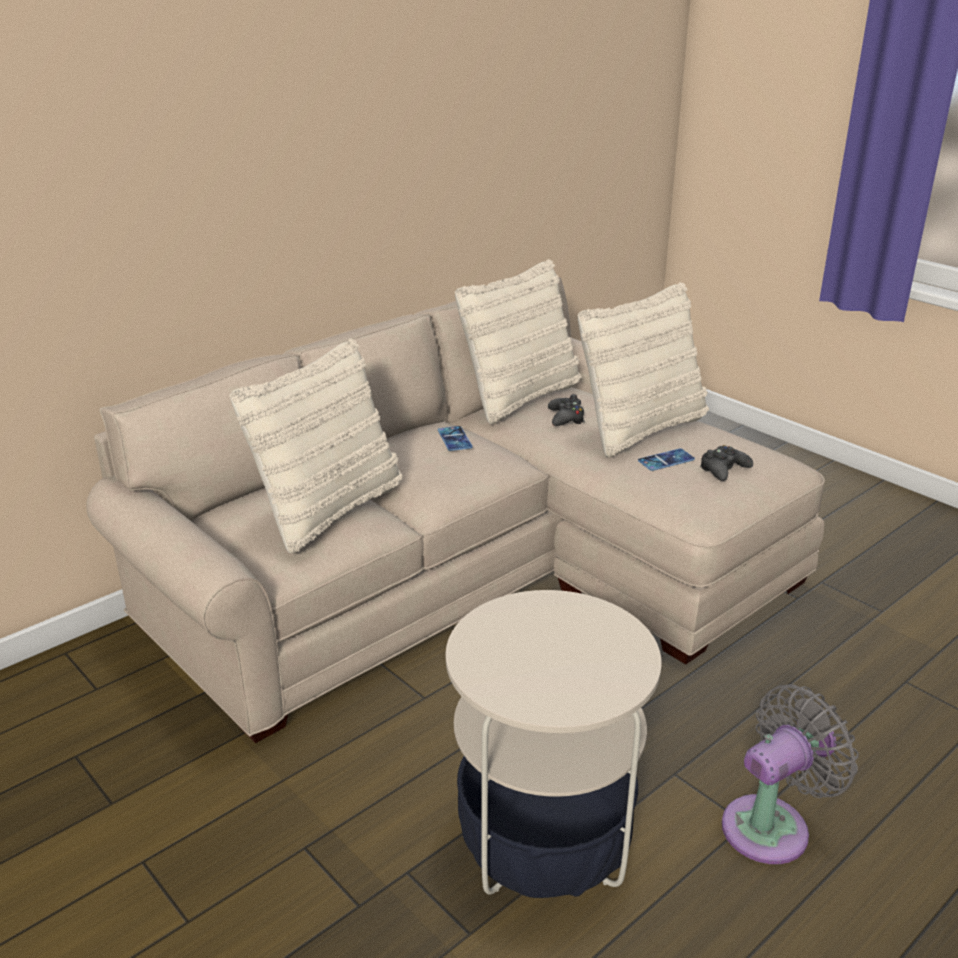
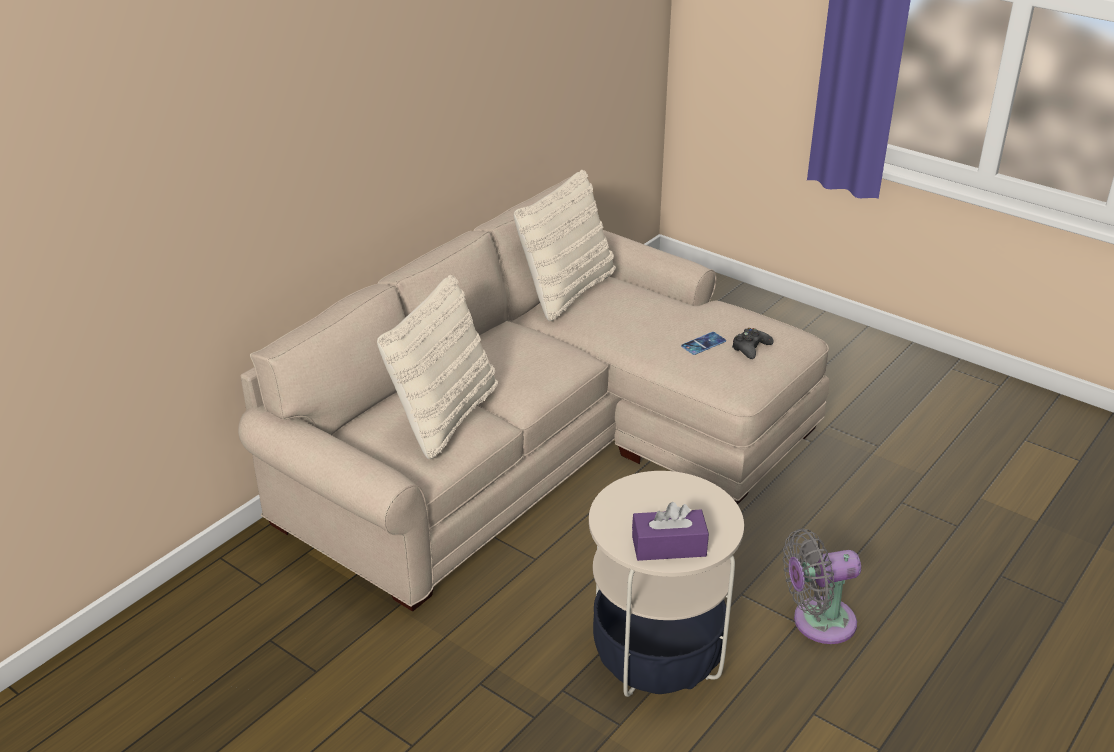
camera: 10 degrees left, 5 degrees up
(454, 439) = (525, 340): phone -> none
(545, 689) = (669, 546): none -> purple tissue box
(566, 418) = (612, 310): black game controller -> none
(641, 430) = (676, 316): beige pillow -> none
(772, 825) = (817, 622): grey fan -> grey fan turned 150 degrees counterclockwise

